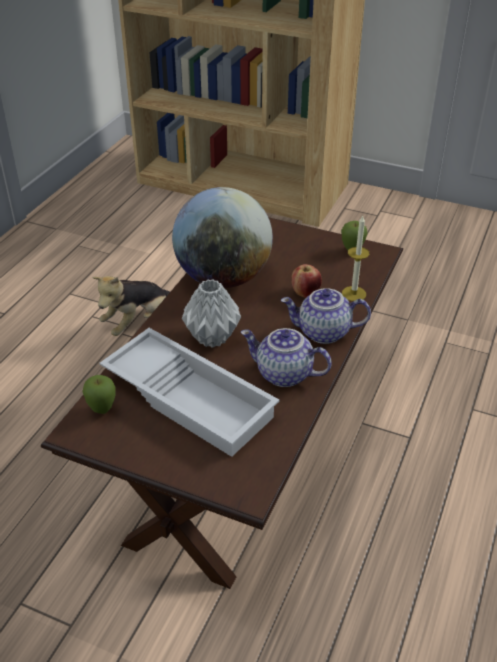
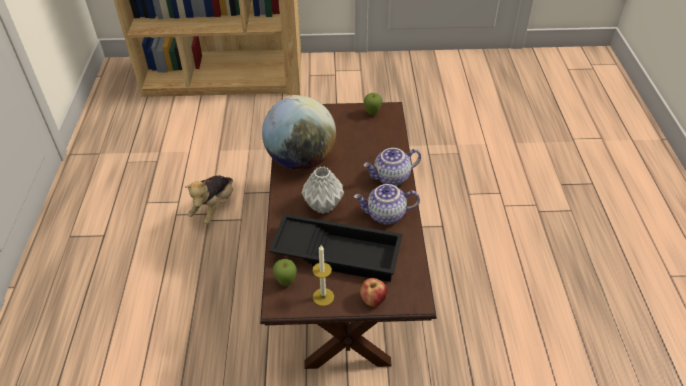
camera: 25 degrees left, 5 degrees up
(191, 397) = (338, 252): white tray -> black tray
(305, 293) = (362, 153): apple -> apple (373, 300)
(354, 294) = (393, 144): candle -> candle (323, 297)

